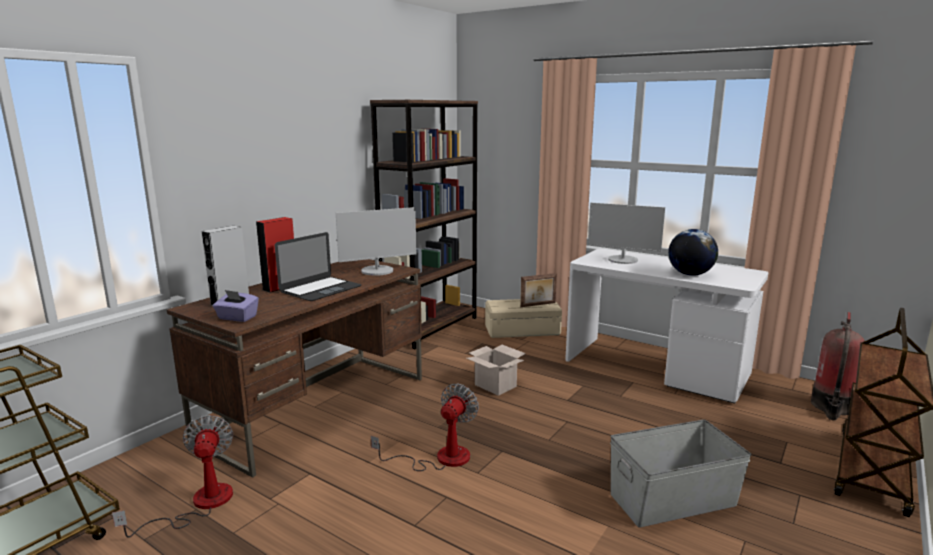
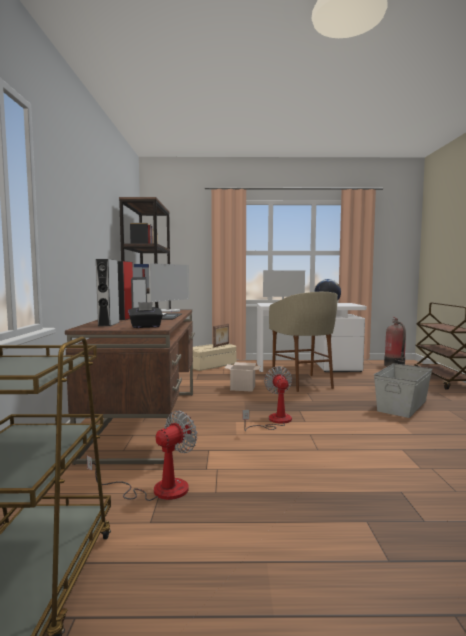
camera: 35 degrees left, 10 degrees down
(199, 504) = (157, 489): fan -> fan turned 90 degrees clockwise
(237, 318) = (145, 327): purple tissue box -> black tissue box
(593, 400) = (303, 383): none -> beige stool

